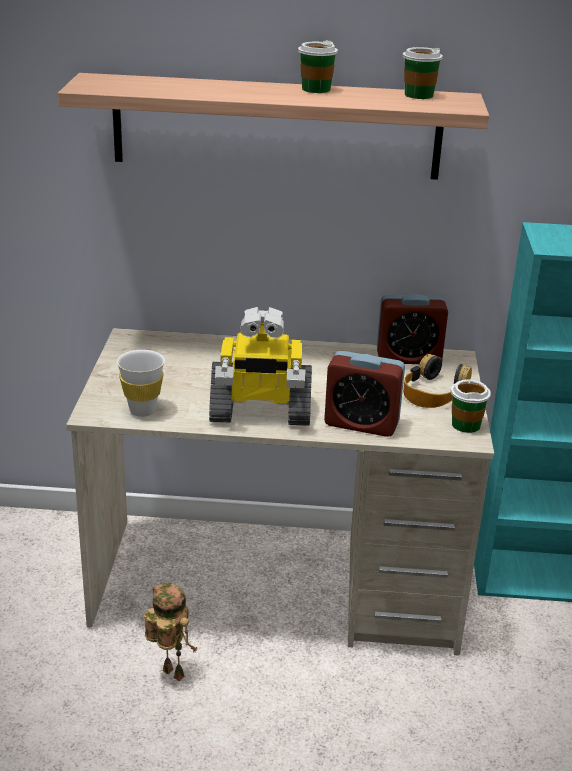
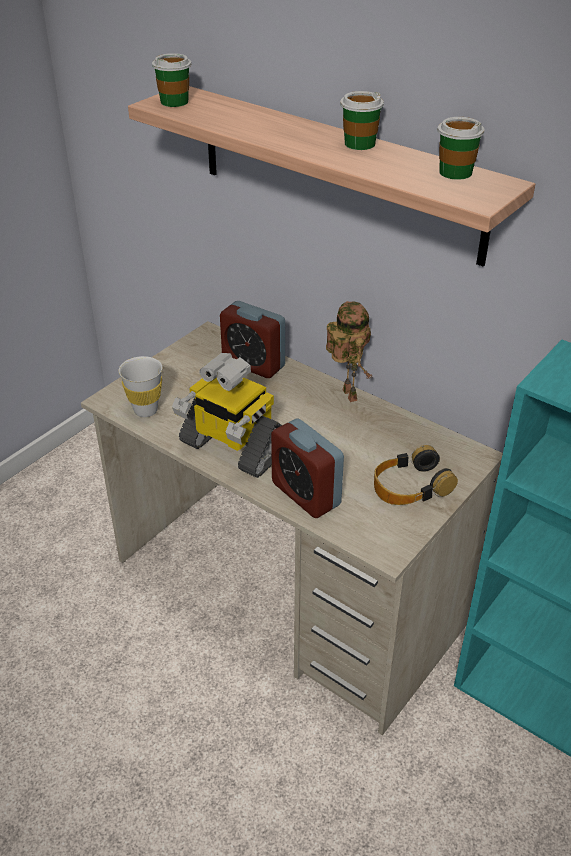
camera: 35 degrees right, 10 degrees up
(170, 674) = (143, 630): toy robot -> toy robot (346, 394)
(408, 358) = (428, 439): alarm clock -> alarm clock (253, 364)
(466, 425) = (401, 535): cup -> cup (174, 102)

